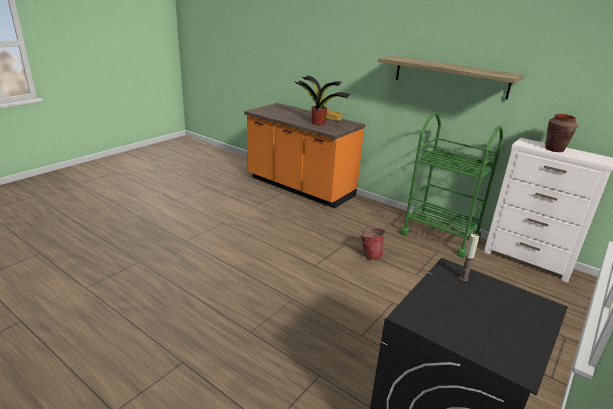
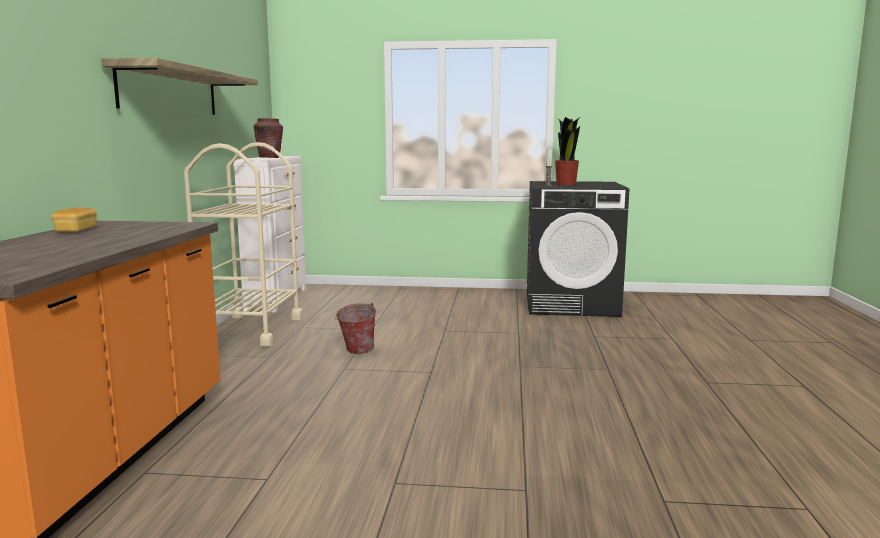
camera: 120 degrees left, 15 degrees down
(319, 123) = (127, 232): potted plant -> potted plant (566, 184)
(440, 236) = (251, 330): green cart -> beige cart

